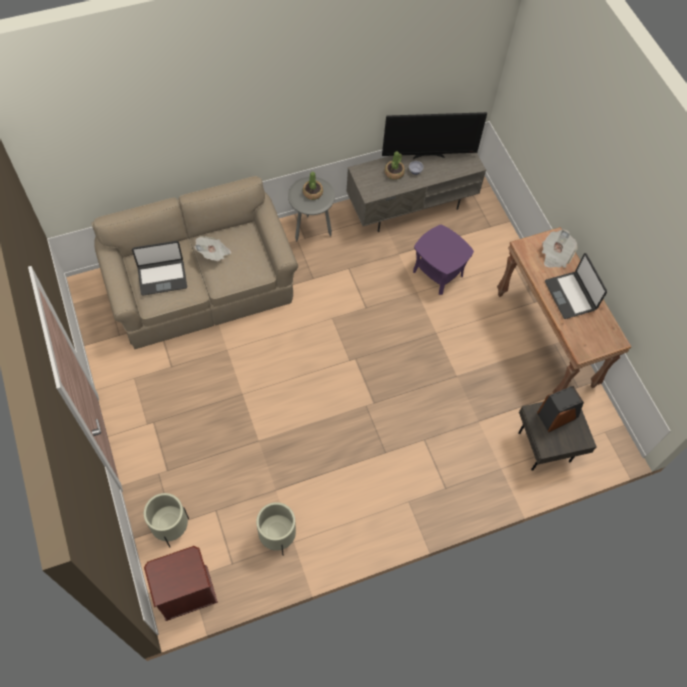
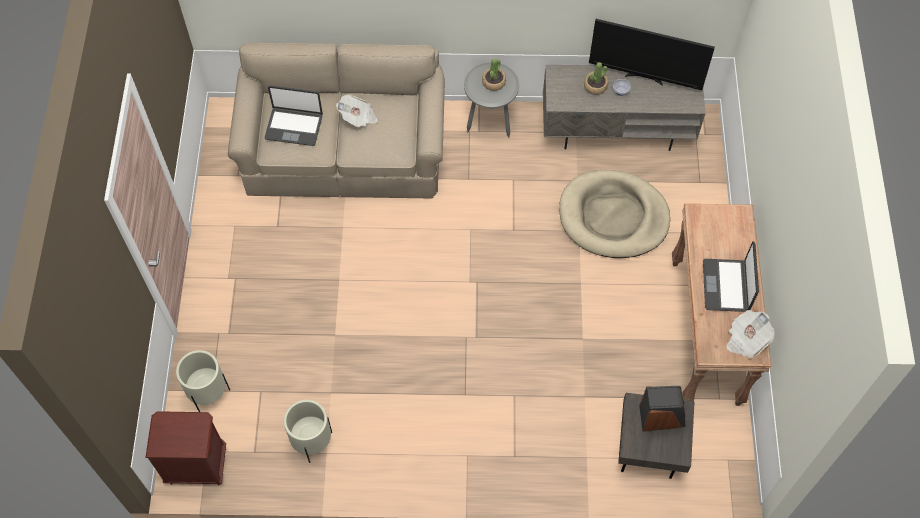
camera: 25 degrees right, 0 degrees up
(438, 273) = (613, 217): purple side table -> beige dog bed
(555, 255) = (730, 235): newspaper -> newspaper (746, 339)

